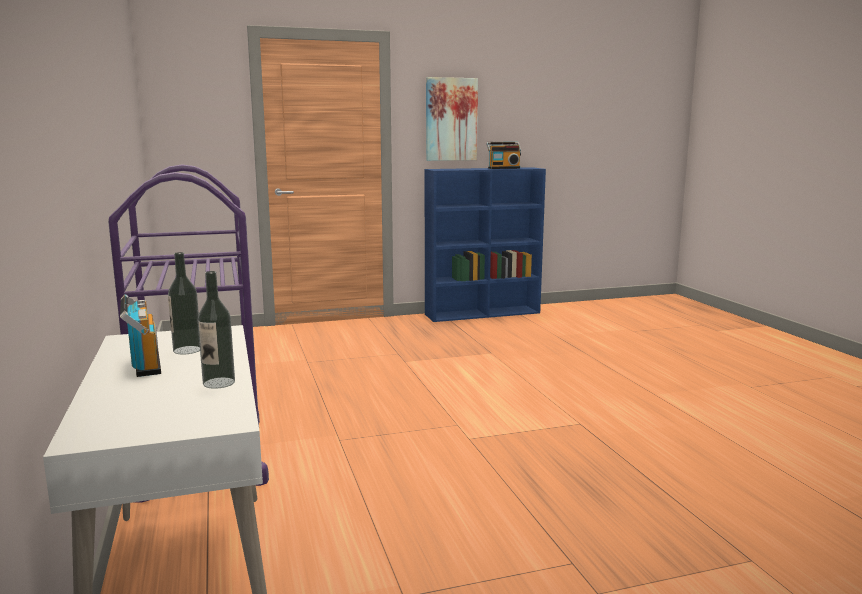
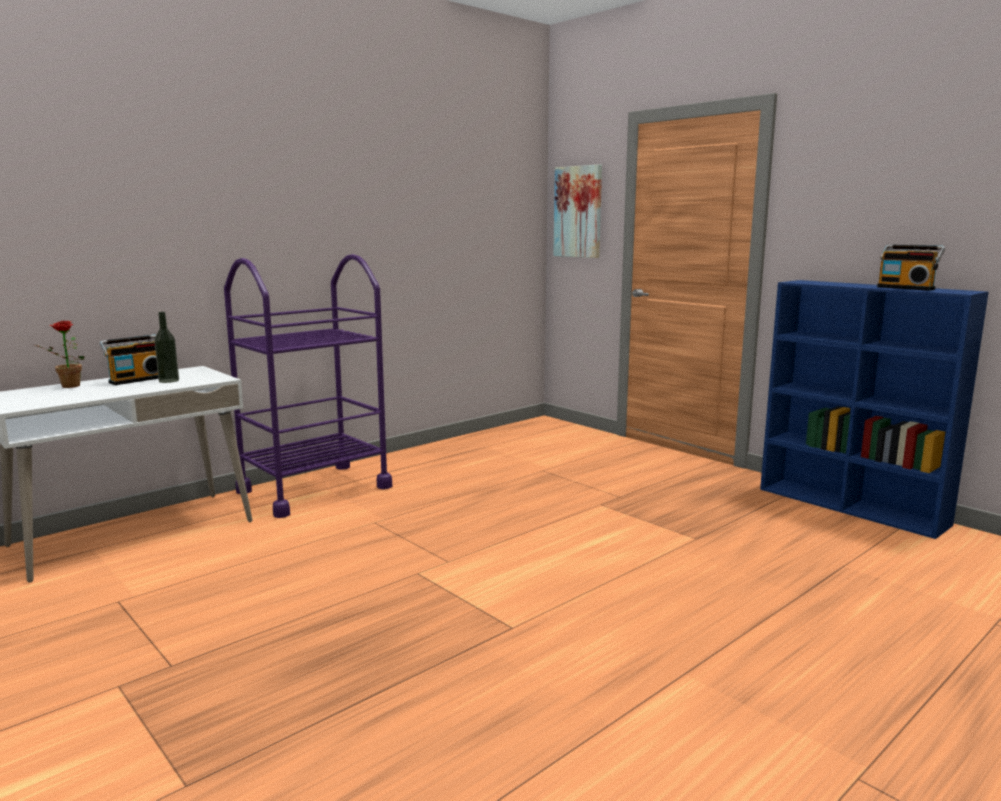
camera: 65 degrees right, 0 degrees up
(112, 399) = (67, 386): none -> potted plant
(219, 383) = (93, 395): bottle -> none
(451, 119) = (851, 210): picture -> picture (578, 212)

